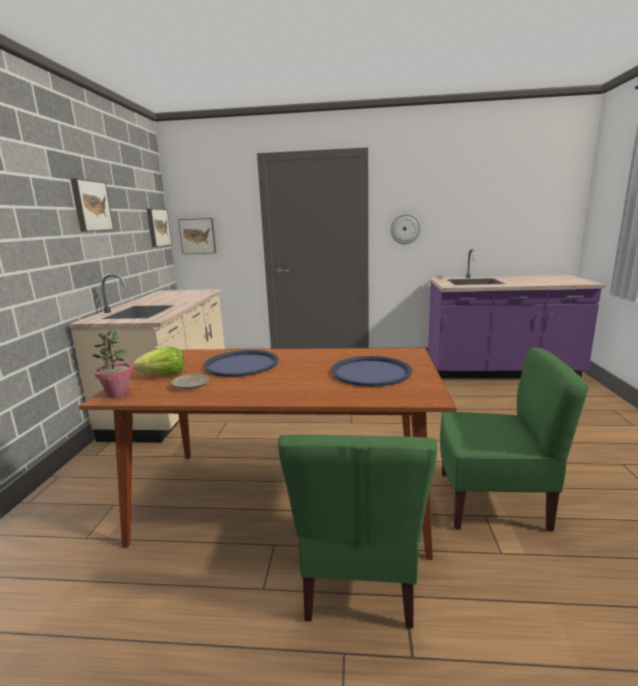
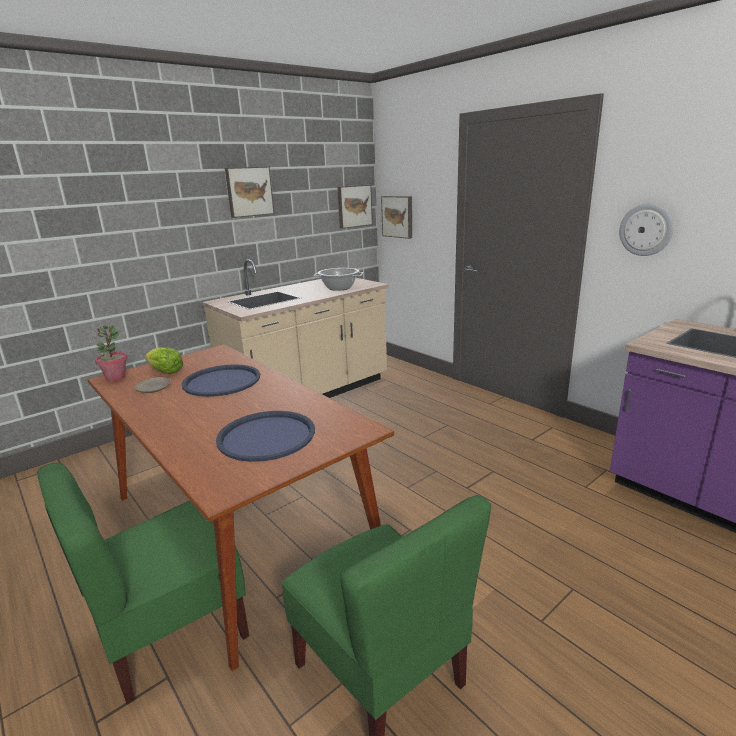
camera: 45 degrees right, 5 degrees up
(188, 296) = (339, 288): none -> cooking pot

